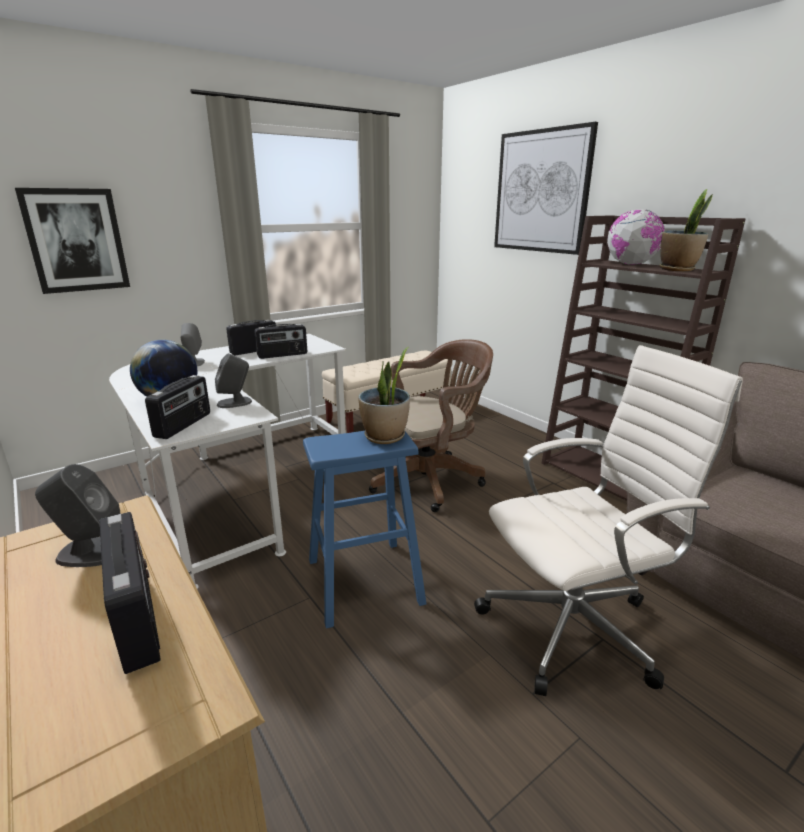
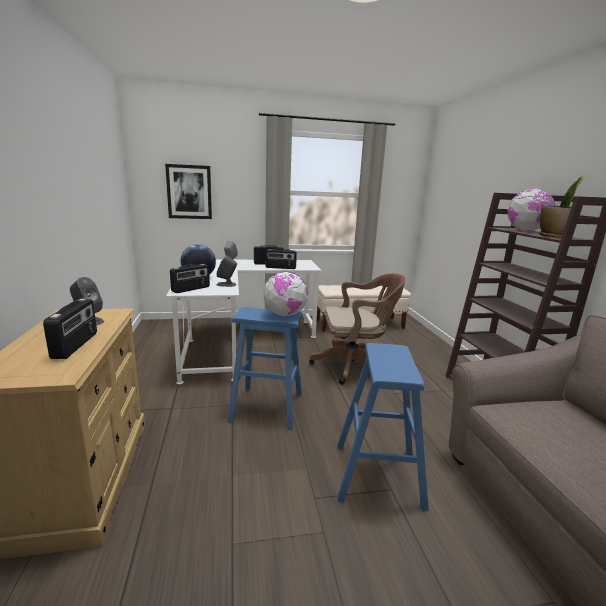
camera: 25 degrees right, 5 degrees down
(385, 437) = (285, 315): potted plant -> globe
(541, 192) = (483, 176): picture -> none
(574, 625) = (378, 474): white office chair -> blue stool

